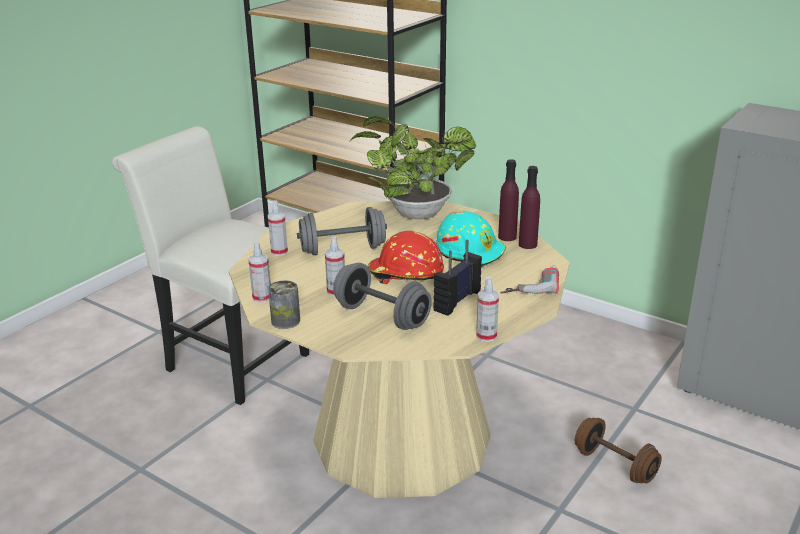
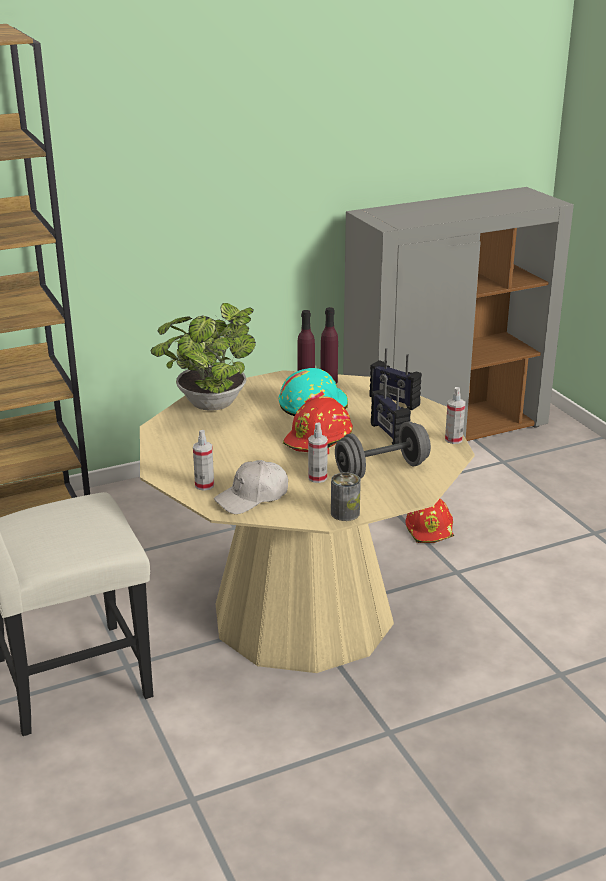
camera: 60 degrees left, 0 degrees up
(262, 297) = (288, 514): spray bottle -> none
(277, 275) = (252, 497): none -> white cap
(343, 249) = (239, 455): grey dumbbell -> none
(529, 284) = (394, 401): power drill -> radio
(615, 465) = (430, 529): brown dumbbell -> red hard hat

